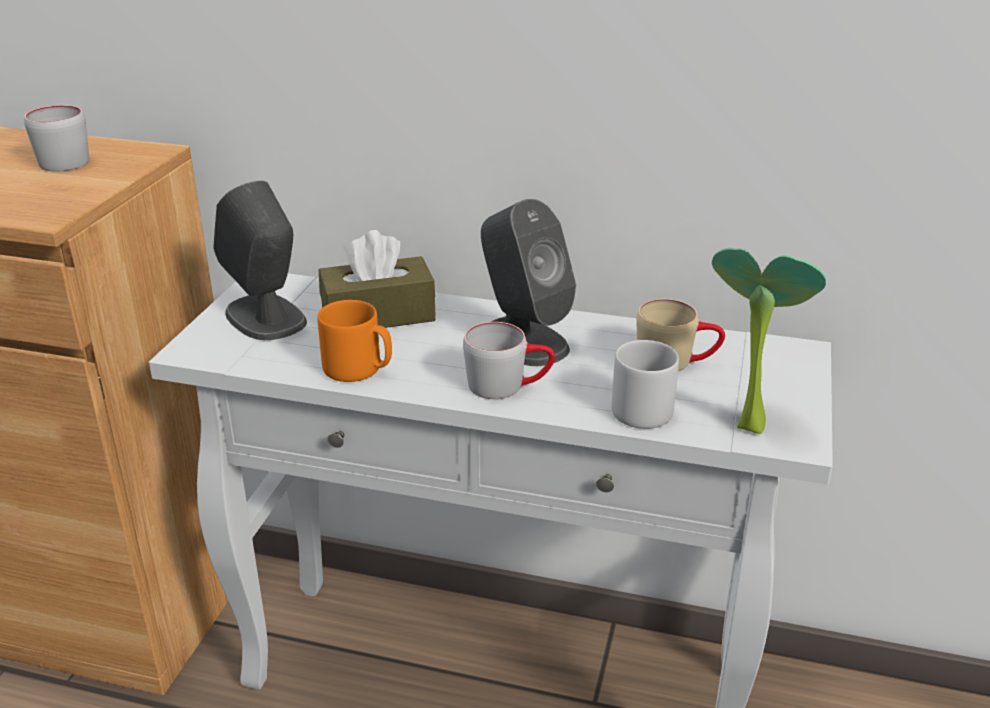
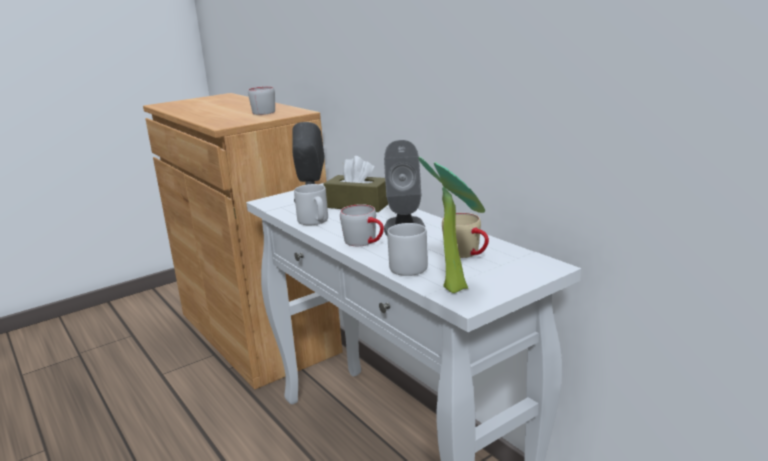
camera: 40 degrees right, 10 degrees down
(358, 369) = (314, 221): orange mug -> grey mug

